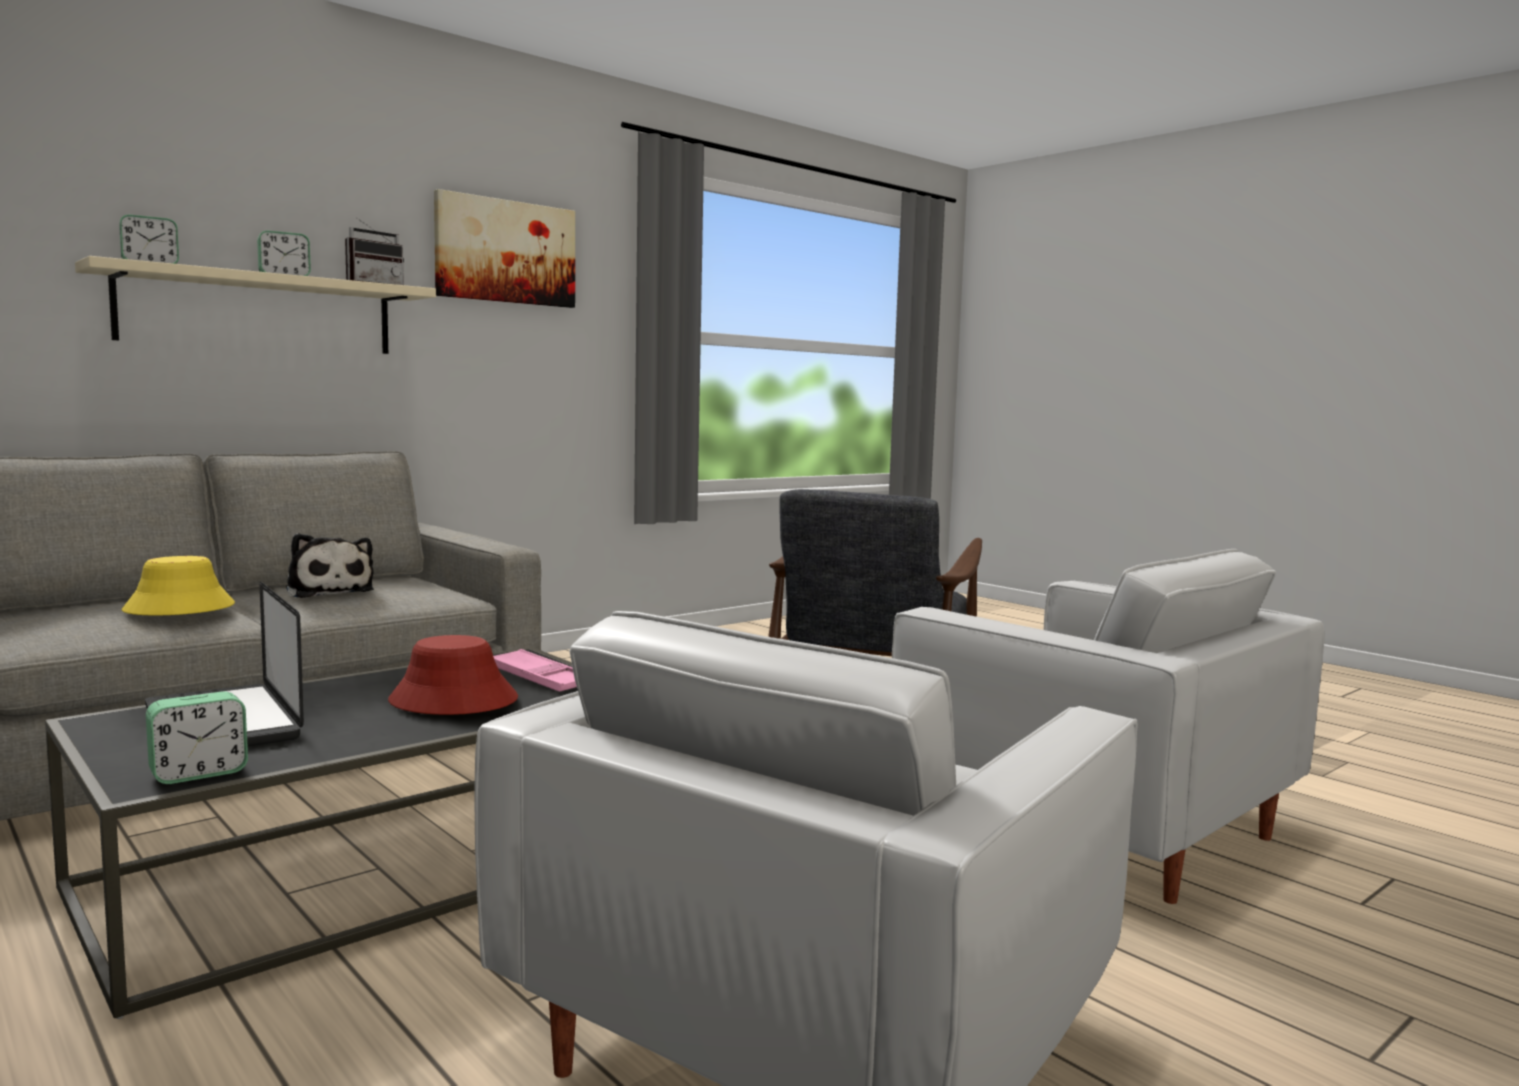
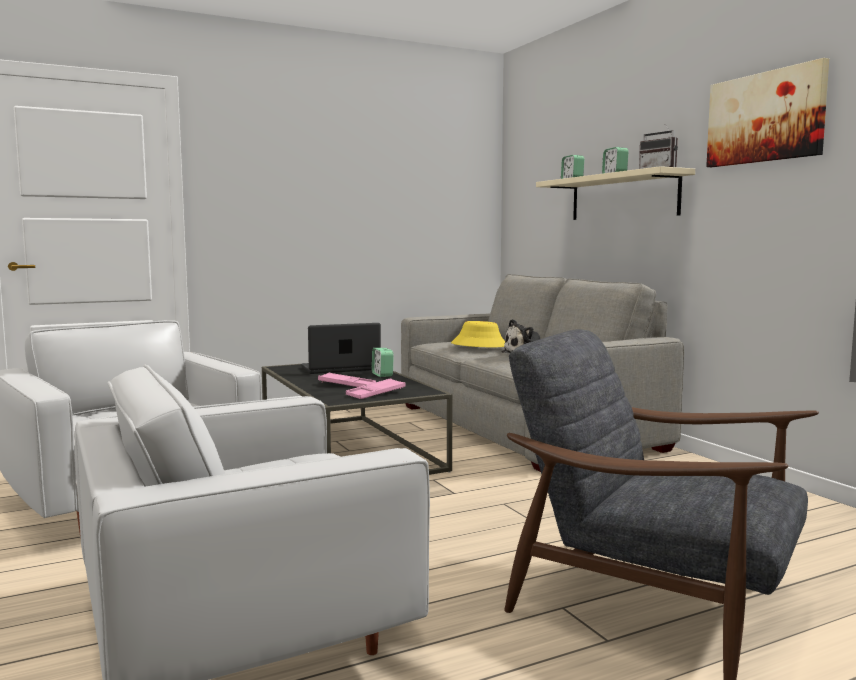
camera: 105 degrees right, 0 degrees up
(199, 773) = (283, 369): alarm clock -> alarm clock (382, 375)
(452, 701) = (347, 385): red hat -> pink tray

